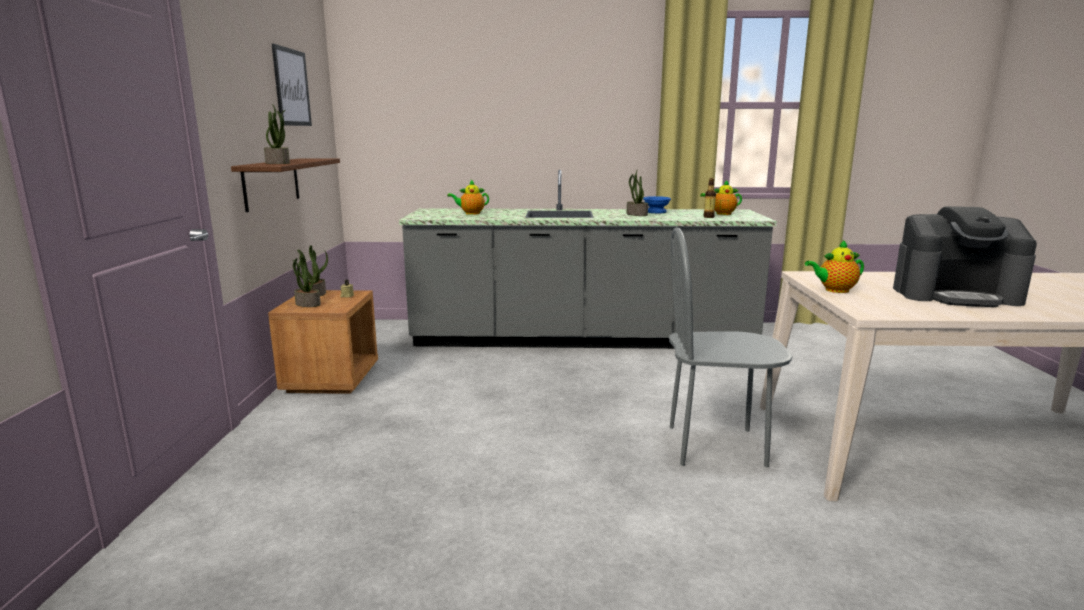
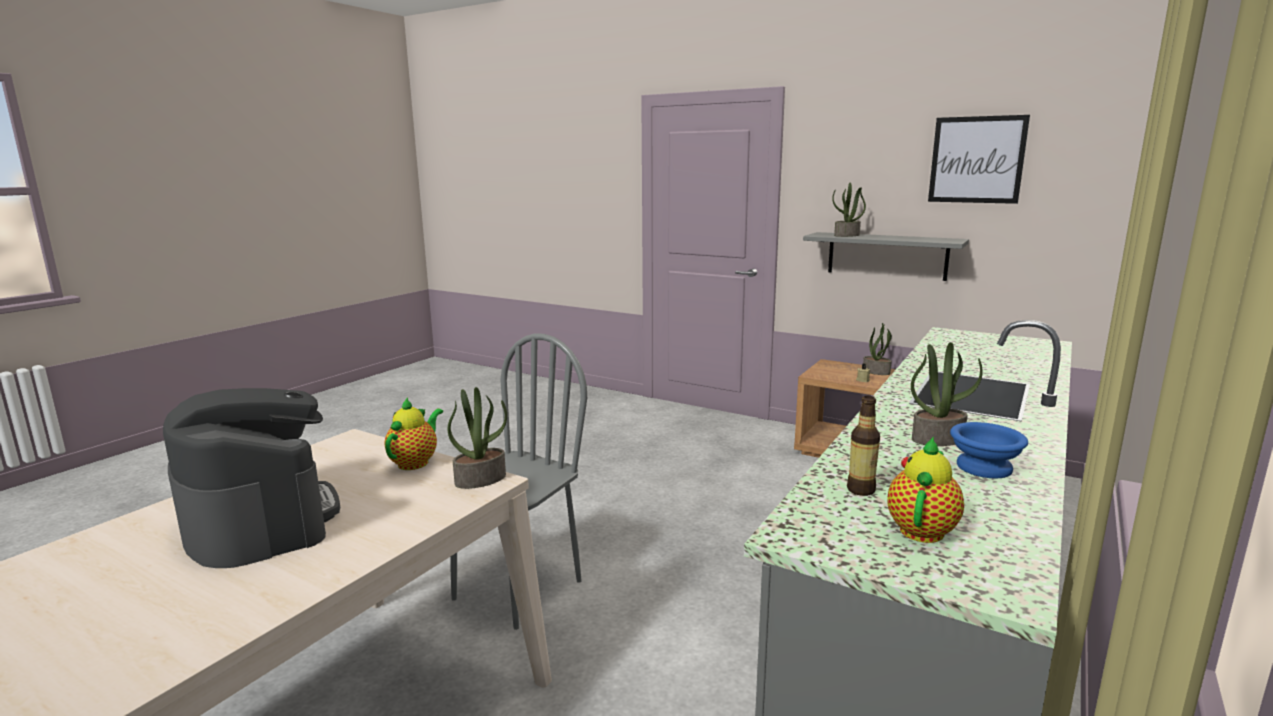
camera: 120 degrees right, 0 degrees up
(271, 183) = (886, 256): brown shelf -> grey shelf
(307, 304) = (838, 368): potted plant -> potted plant (481, 479)
(470, 213) = (989, 353): teapot -> none
(955, 295) = (260, 520): coffee machine -> coffee machine turned 105 degrees clockwise

